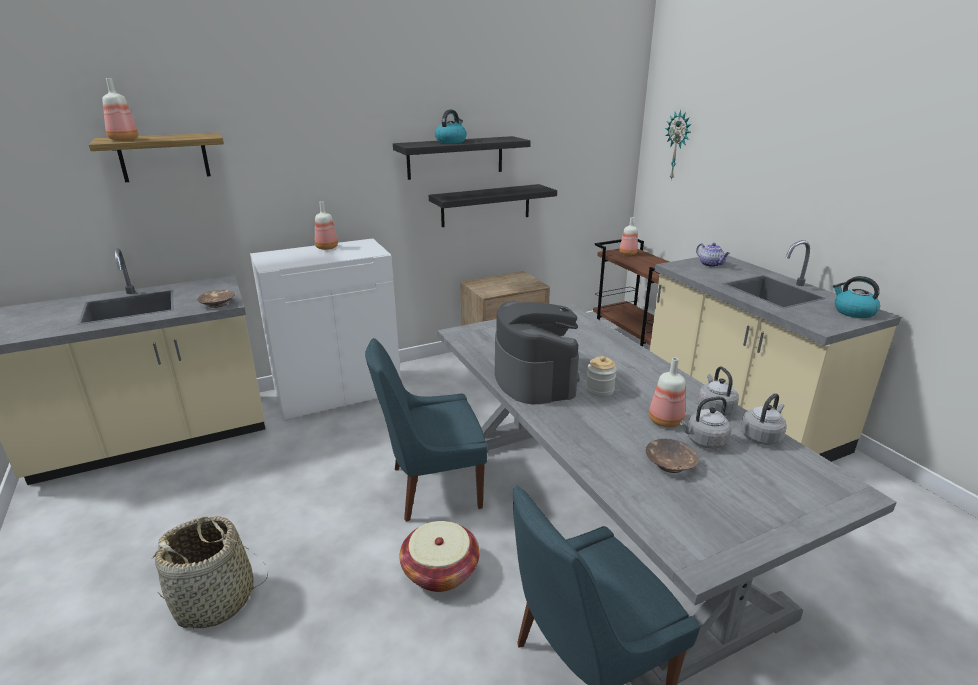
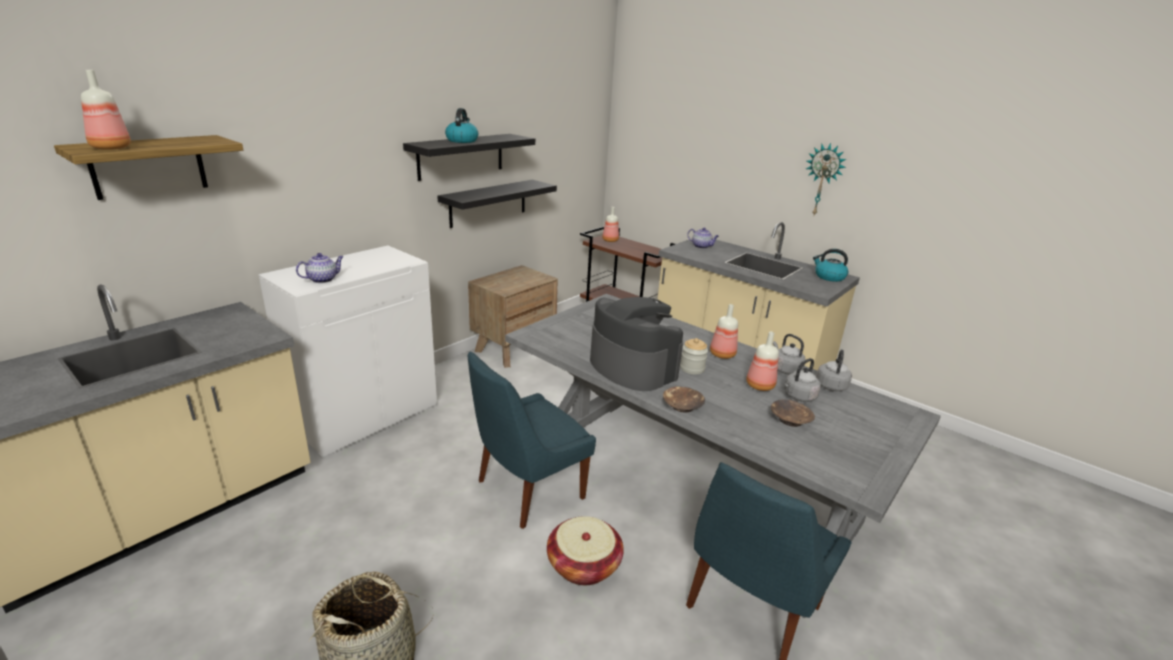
camera: 25 degrees left, 0 degrees up
(218, 304) = (255, 337): brown bowl -> brown bowl (682, 406)
(292, 261) = (323, 279): none -> teapot
(326, 247) = (346, 260): bottle -> bottle (721, 354)
(678, 145) = (649, 141): wall clock -> wall clock (823, 180)

